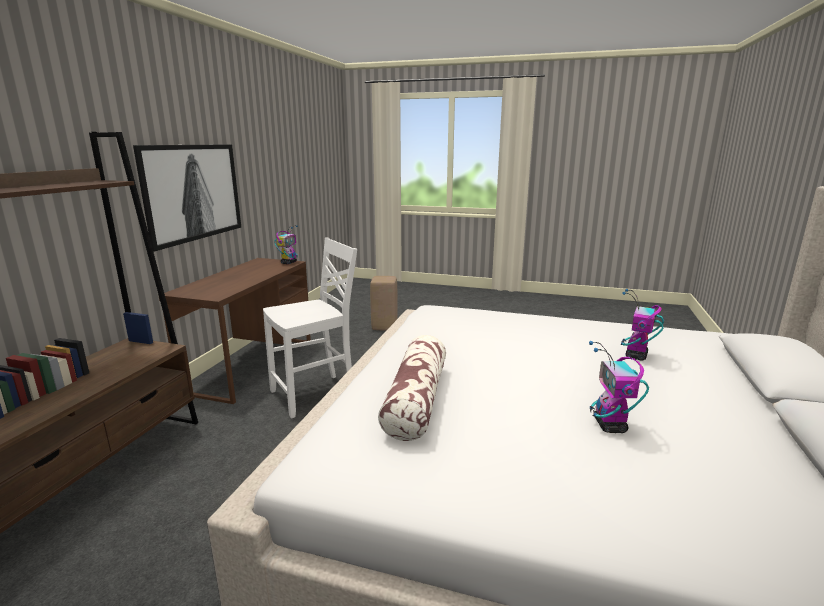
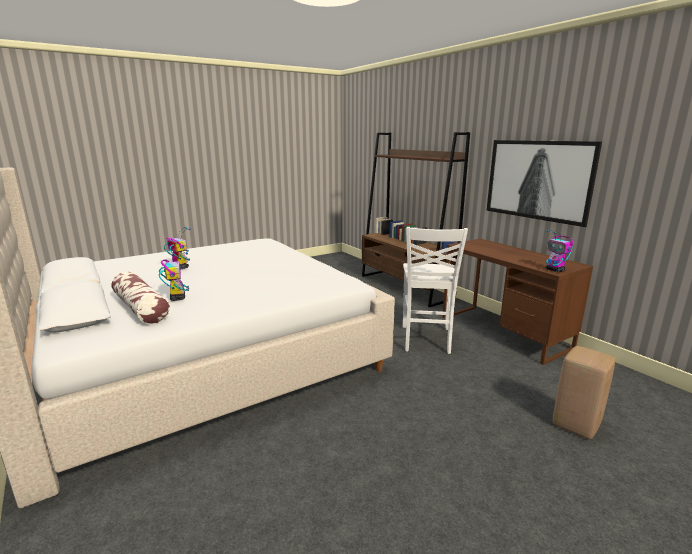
camera: 130 degrees right, 0 degrees up
(416, 399) = (264, 253): pillow -> pillow (141, 308)

